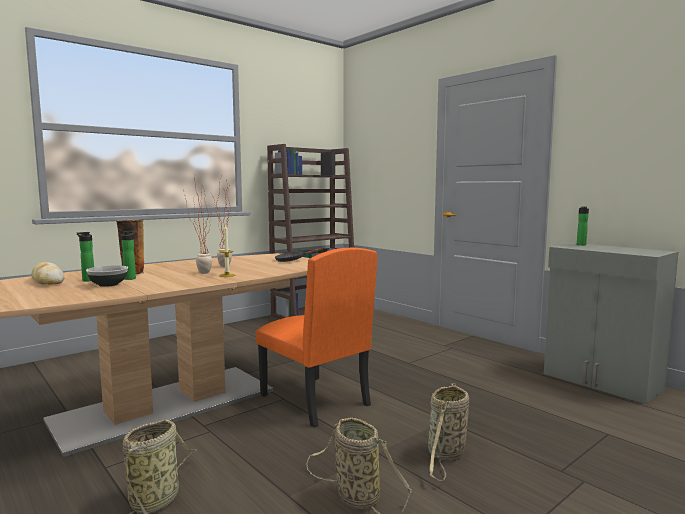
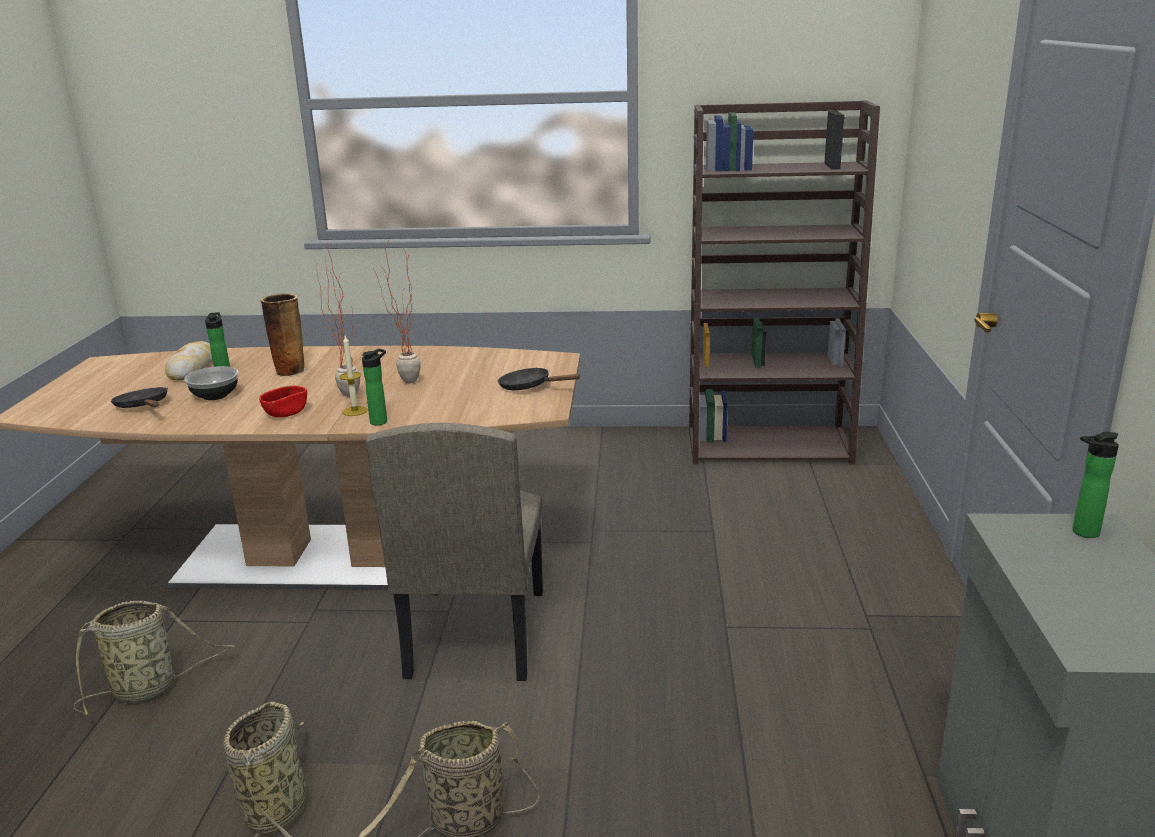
camera: 45 degrees right, 15 degrees up
(62, 294) = (144, 406): none -> black frying pan
(130, 278) = (262, 385): bottle -> bottle (381, 421)
(185, 281) = (286, 413): none -> red bowl
(314, 400) = (475, 633): orange chair -> beige chair

